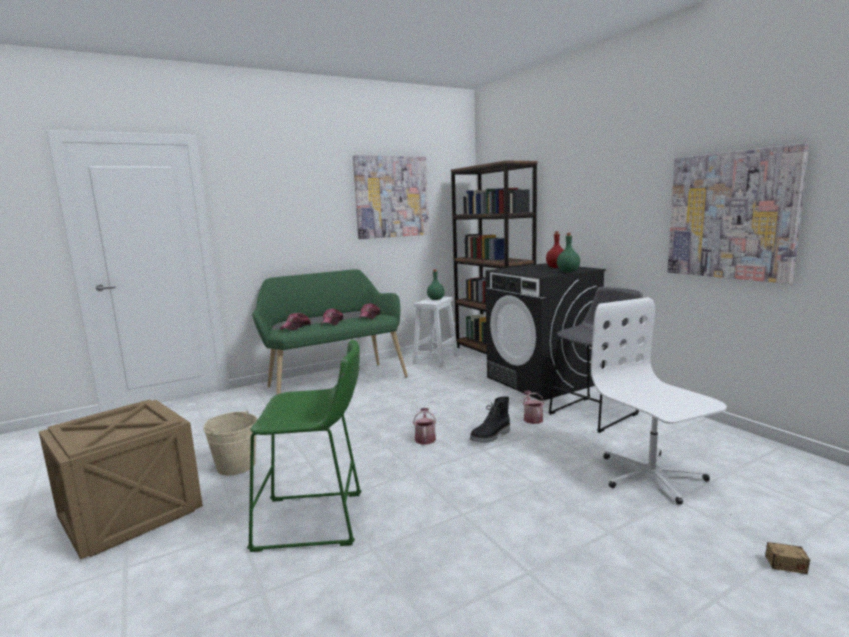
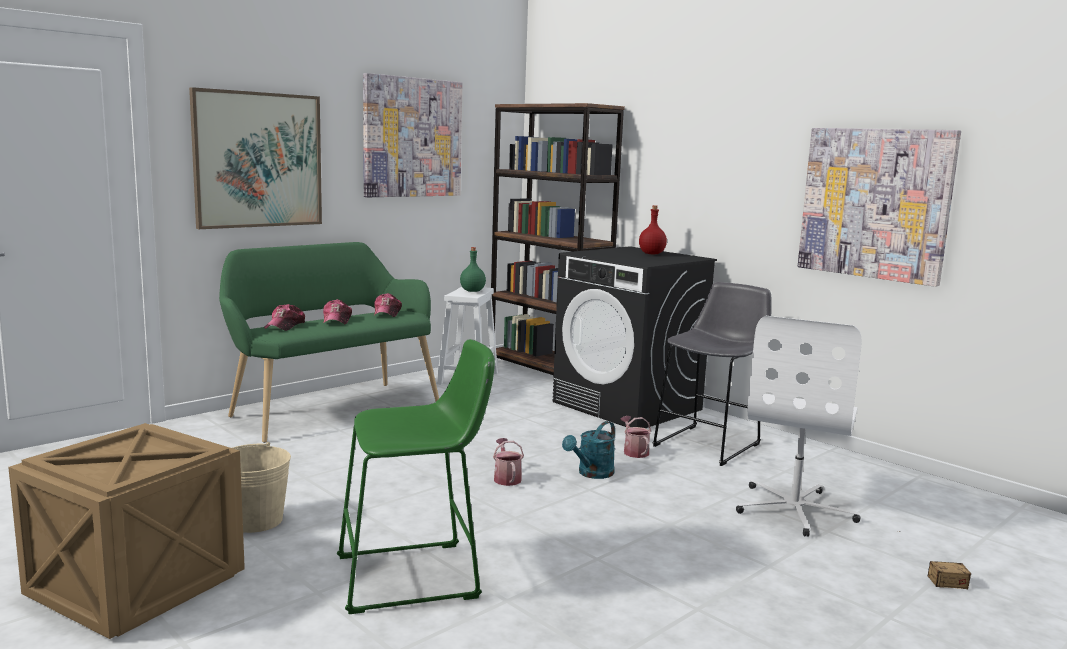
camera: 15 degrees left, 0 degrees up
(281, 218) = (258, 160): none -> picture
(491, 436) = (592, 474): black boot -> turquoise watering can
(568, 272) = (672, 260): green bottle -> none
(651, 476) = (794, 509): white office chair -> white office chair turned 120 degrees counterclockwise

